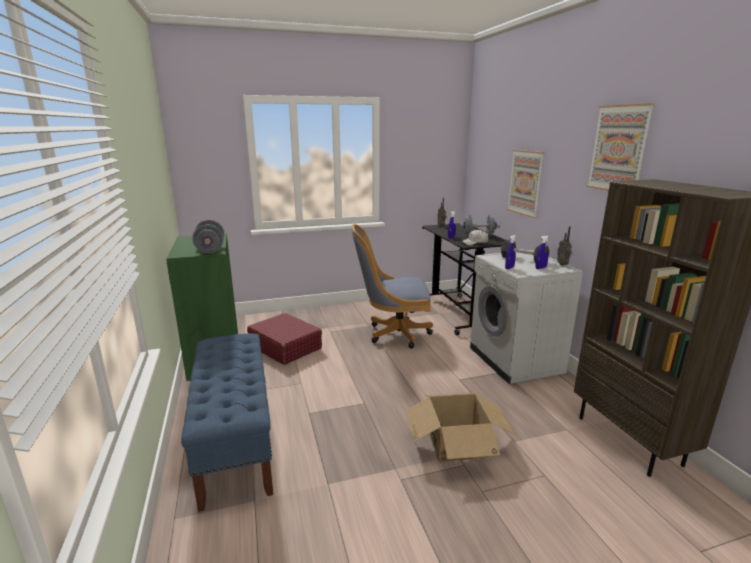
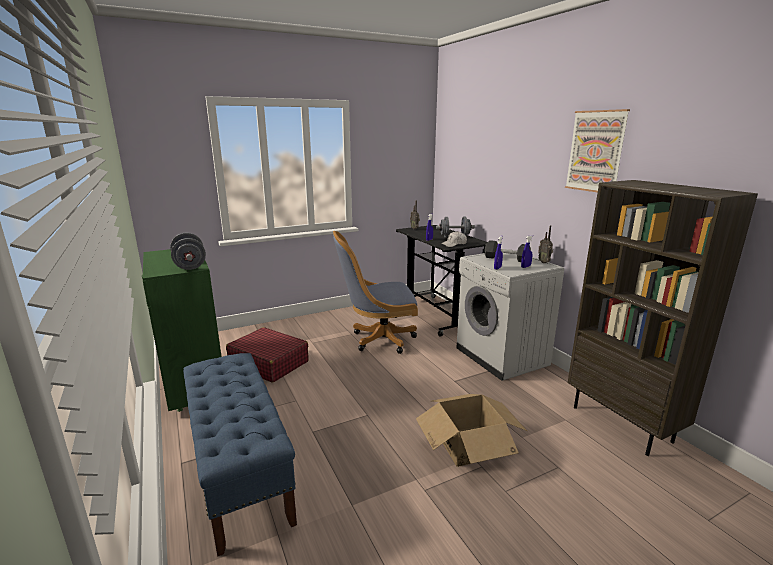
camera: 10 degrees left, 0 degrees up
(525, 182) = (499, 184): picture -> none

